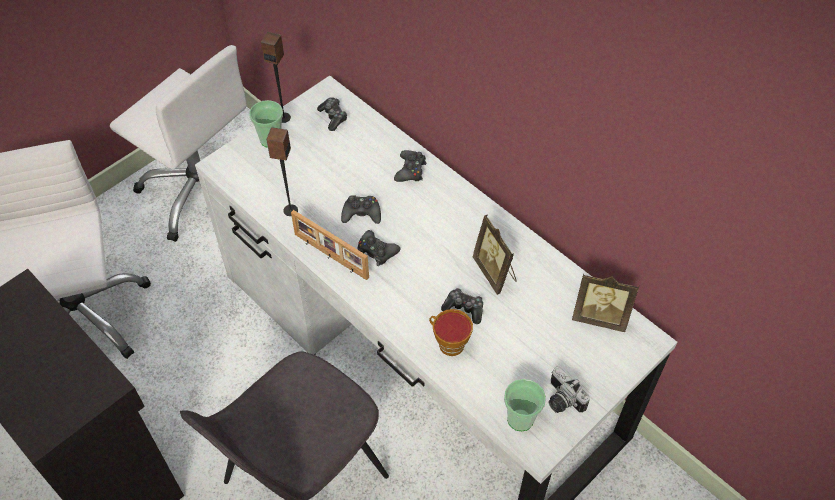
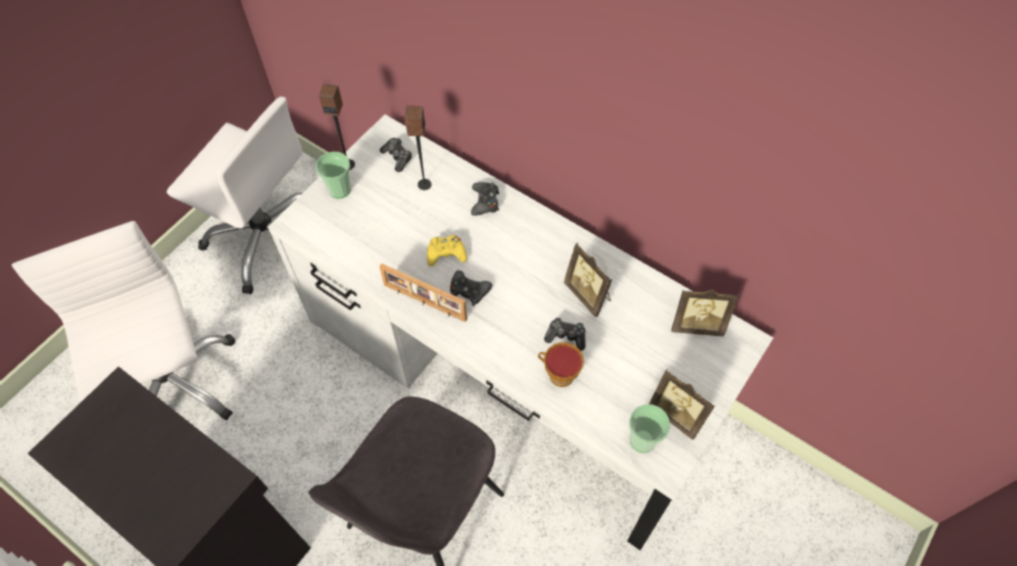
camera: 10 degrees left, 5 degrees up
(290, 210) = (374, 260): speaker -> speaker (424, 184)
(361, 213) = (446, 253): black game controller -> yellow game controller
(561, 400) = (677, 414): camera -> picture frame

